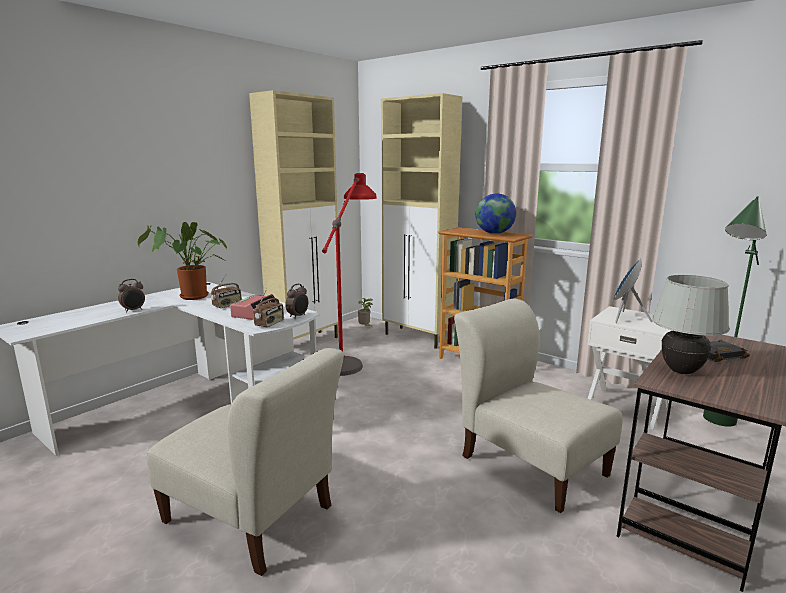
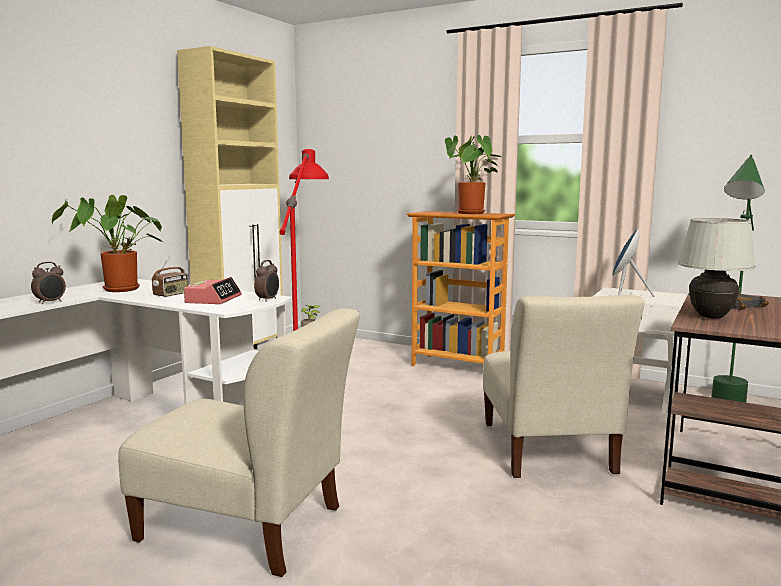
camera: 10 degrees left, 5 degrees down
(269, 324) = (238, 306): radio -> none
(418, 338) = (379, 348): beige cabinet -> none
(494, 233) = (472, 213): globe -> potted plant
(529, 462) = (547, 451): beige chair -> beige chair turned 135 degrees counterclockwise

